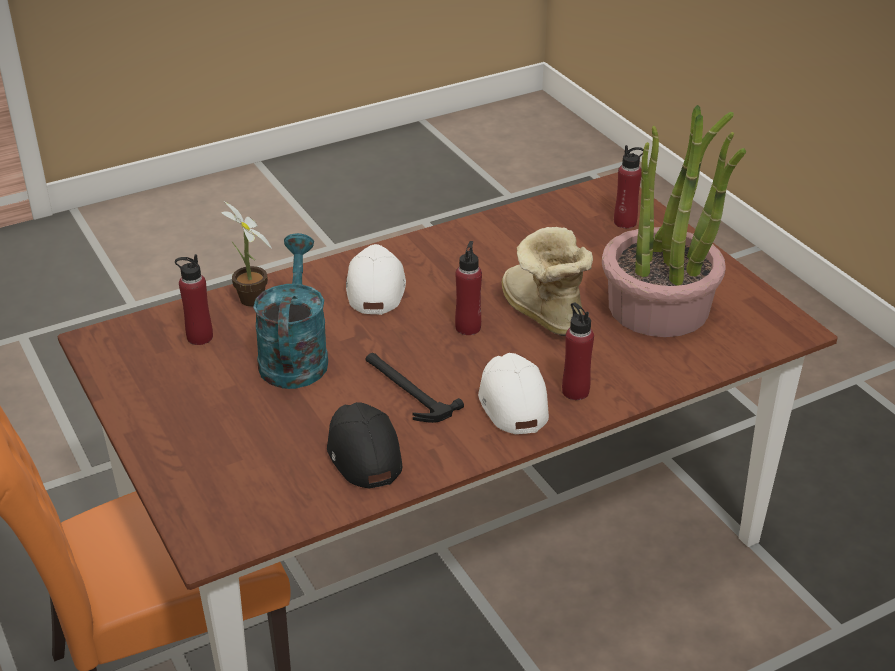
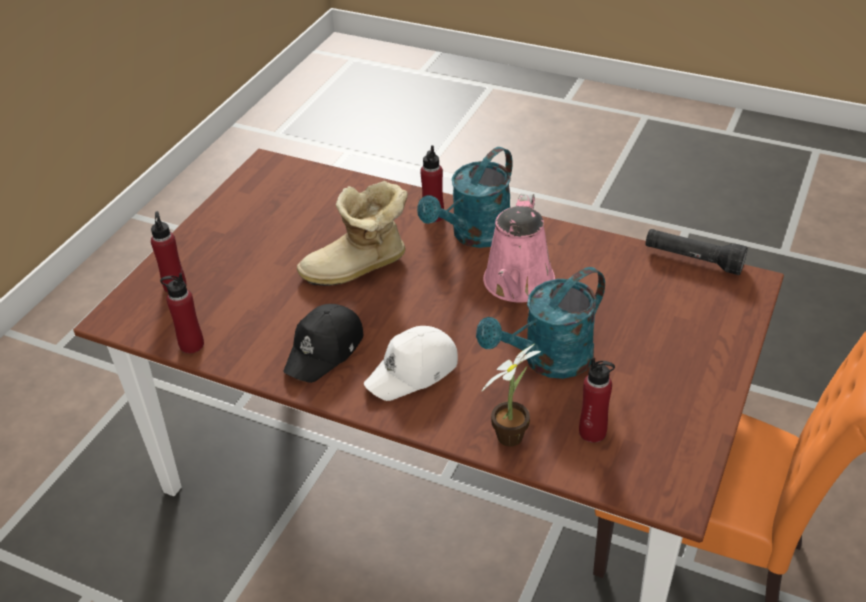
camera: 125 degrees left, 5 degrees up
(291, 526) = (693, 260): none -> black flashlight
(362, 452) = (599, 269): black cap -> black cap (325, 350)
(406, 389) = (517, 284): hammer -> pink watering can
(468, 327) = (413, 294): red bottle -> red bottle (191, 345)
(511, 401) = (474, 236): white cap -> turquoise watering can
(541, 314) = (358, 268): boot -> boot turned 45 degrees clockwise
(659, 308) = (294, 221): potted plant -> none

